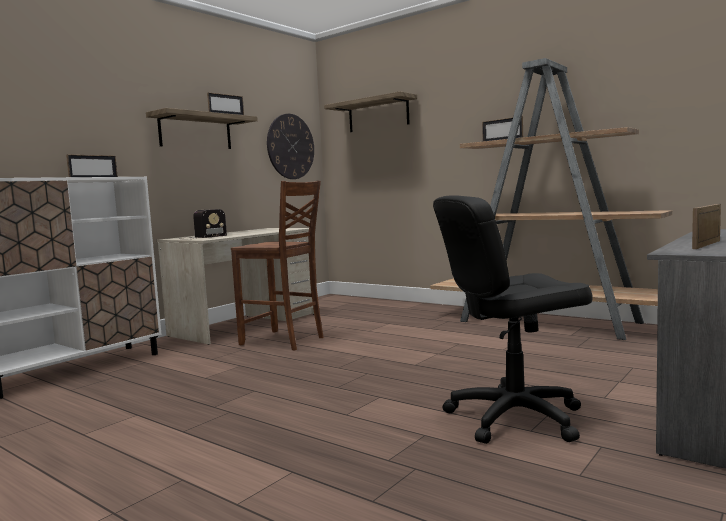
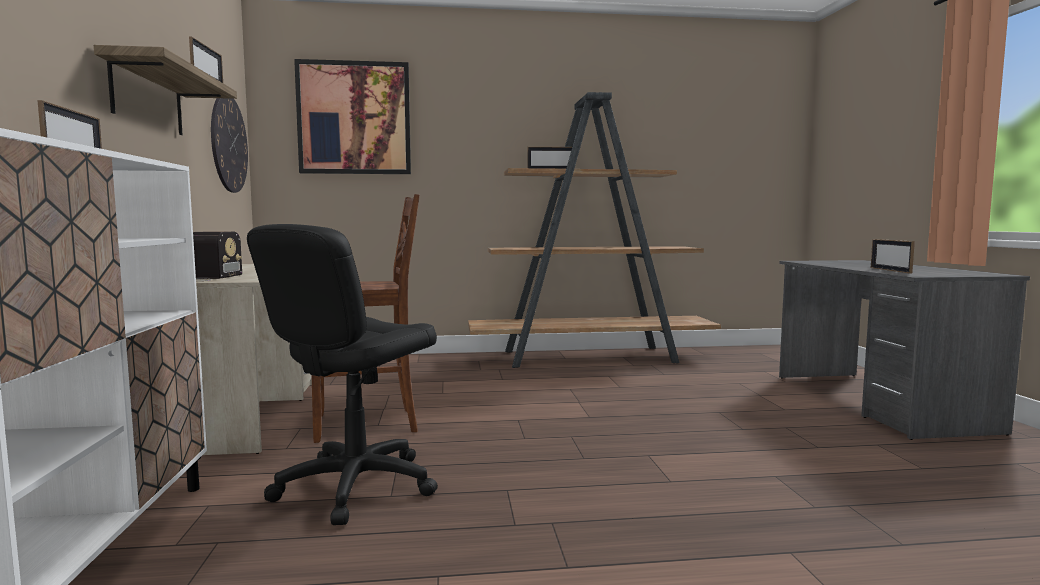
camera: 45 degrees left, 0 degrees up
(378, 114) = (354, 118): shelf -> picture
(514, 418) = (783, 441): black office chair -> black office chair (355, 486)

